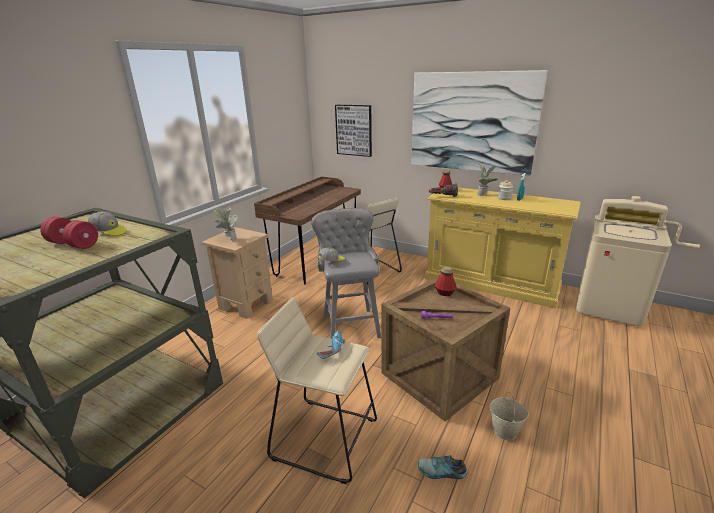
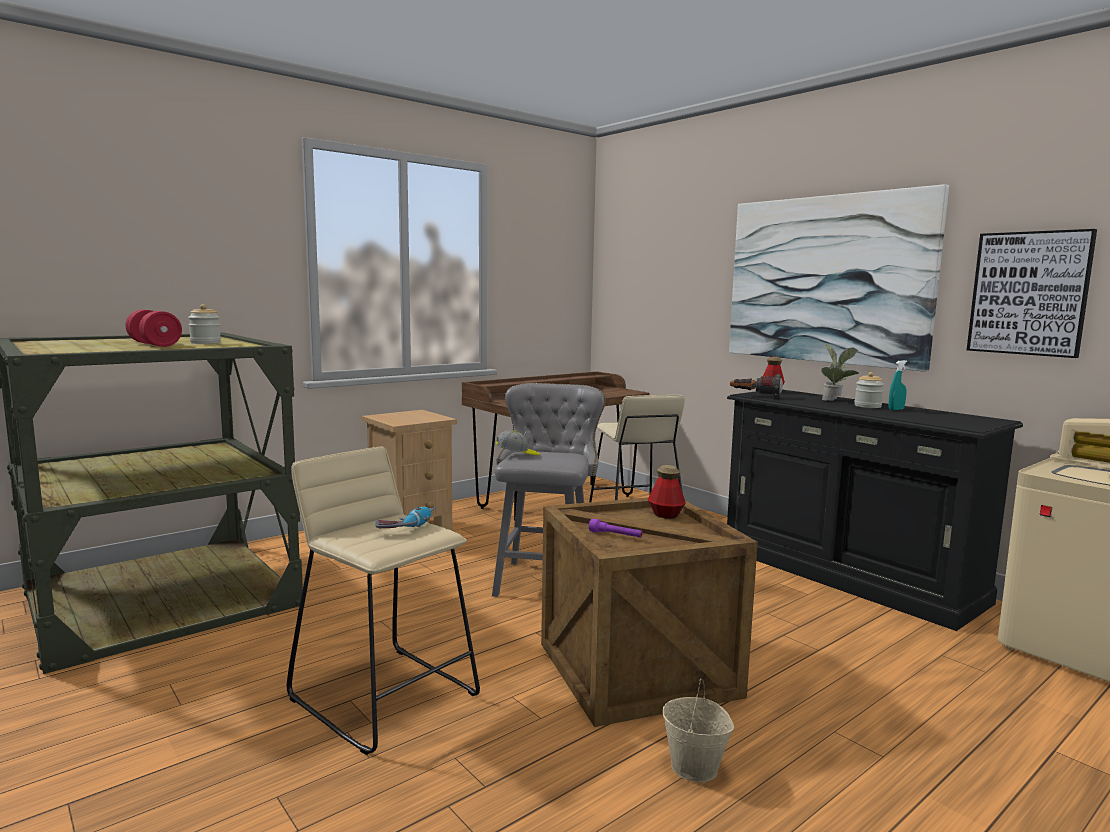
camera: 20 degrees right, 15 degrees down
(109, 232) = (205, 343): cap -> jar
(228, 239) = (398, 417): potted plant -> none
(354, 130) = (650, 299): picture -> picture (1029, 293)
(442, 472) = (530, 786): shoe -> none
(491, 282) = (847, 574): yellow cabinet -> black cabinet

